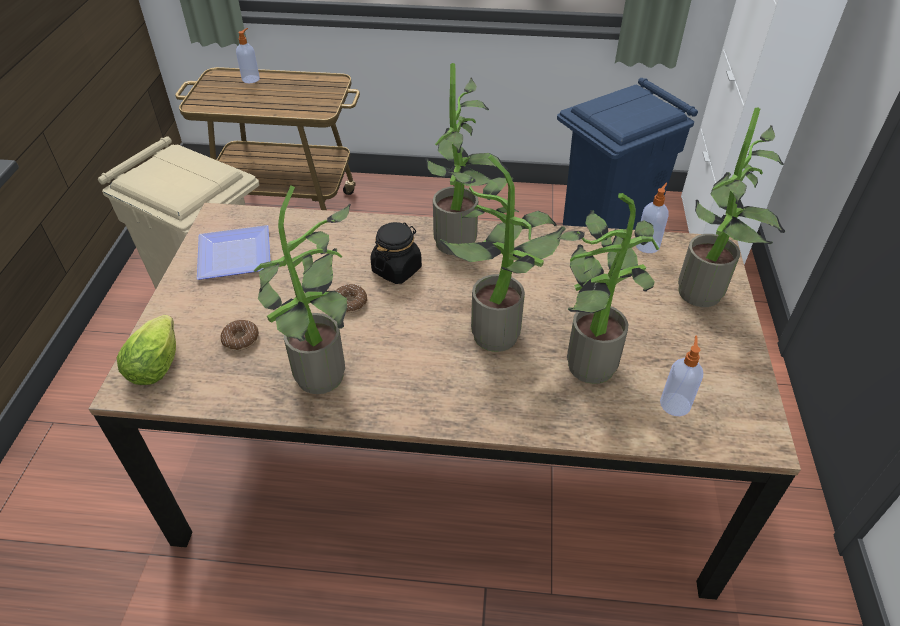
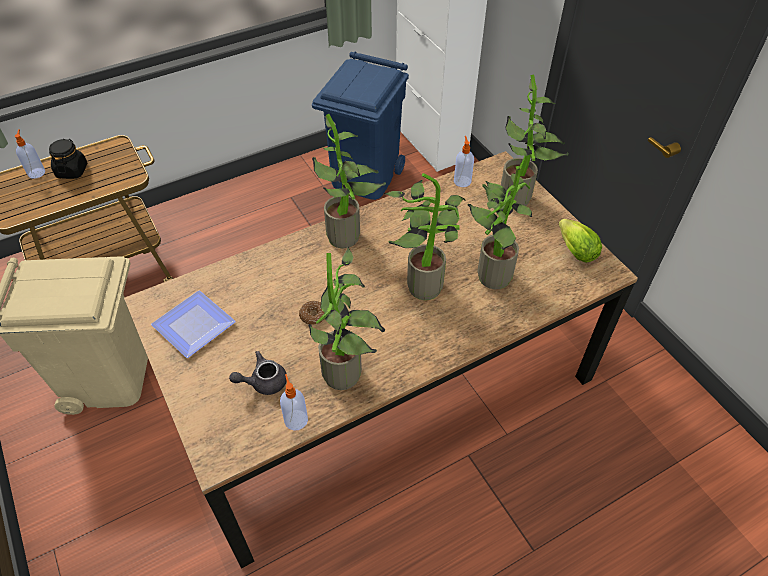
camera: 35 degrees left, 5 degrees up
(158, 362) = (219, 431): lettuce -> lettuce (574, 249)
(241, 339) = (263, 382): donut -> grey teapot
(397, 269) = (322, 276): black jar -> black jar (72, 171)
(675, 403) = (554, 275): soap dispenser -> soap dispenser (296, 419)

